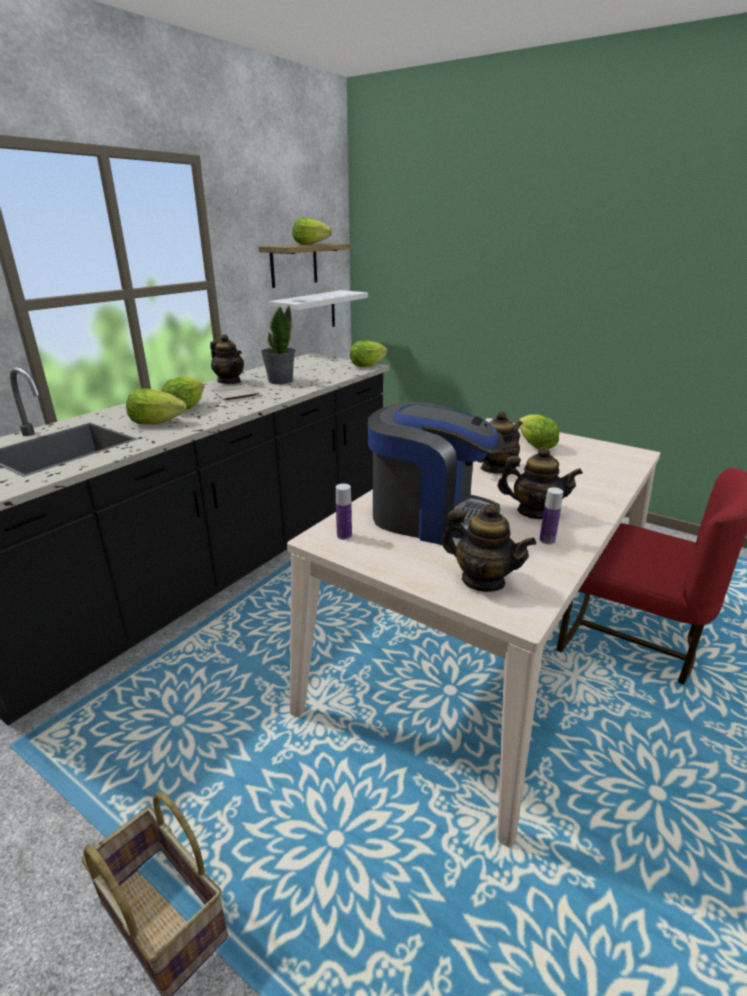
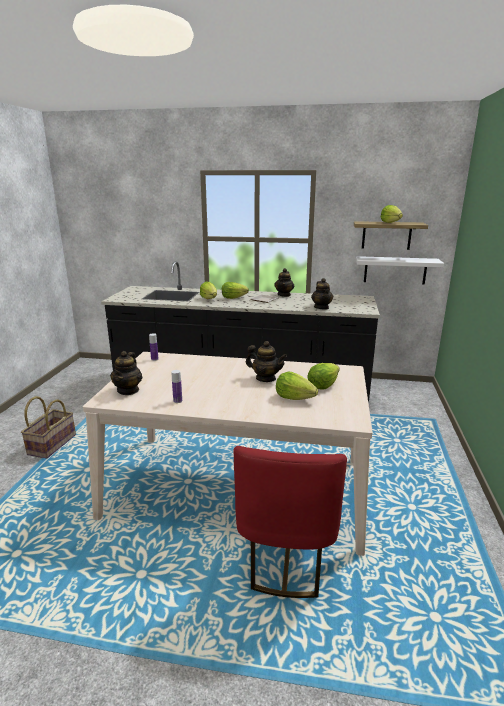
camera: 65 degrees right, 5 degrees down
(280, 381) = (300, 302): potted plant -> none
(367, 365) = (367, 310): lettuce -> lettuce (294, 398)
(430, 516) = (186, 371): coffee machine -> none
(534, 512) = (211, 395): teapot -> teapot (321, 307)

